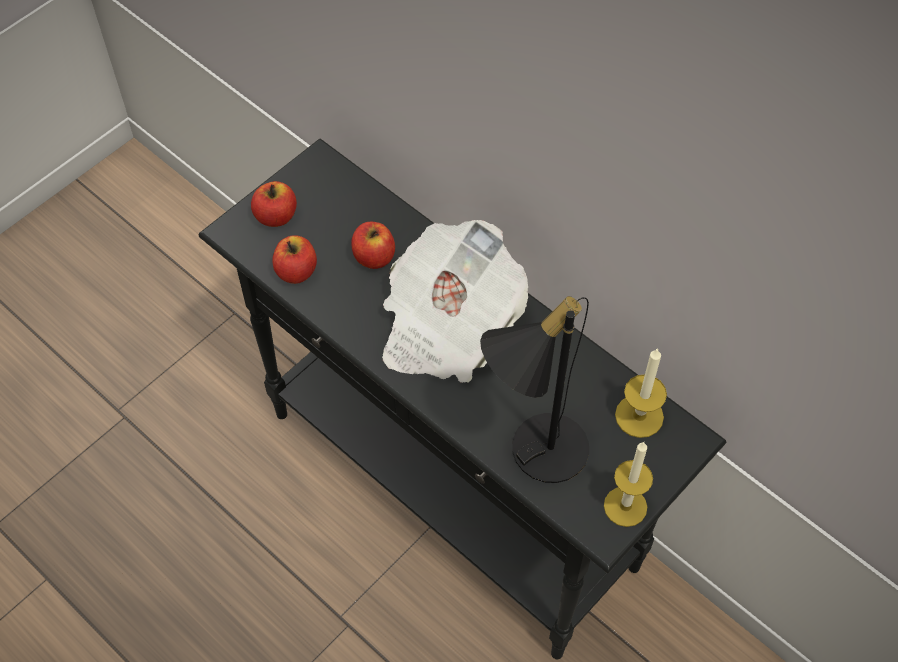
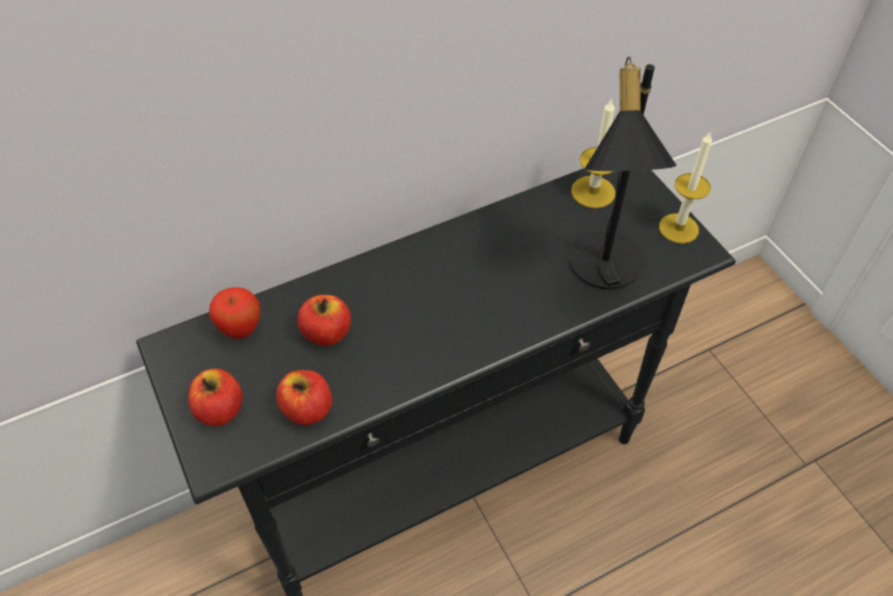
camera: 70 degrees left, 5 degrees down
(354, 198) = (241, 329): none -> apple
(447, 325) = (441, 296): newspaper -> none

